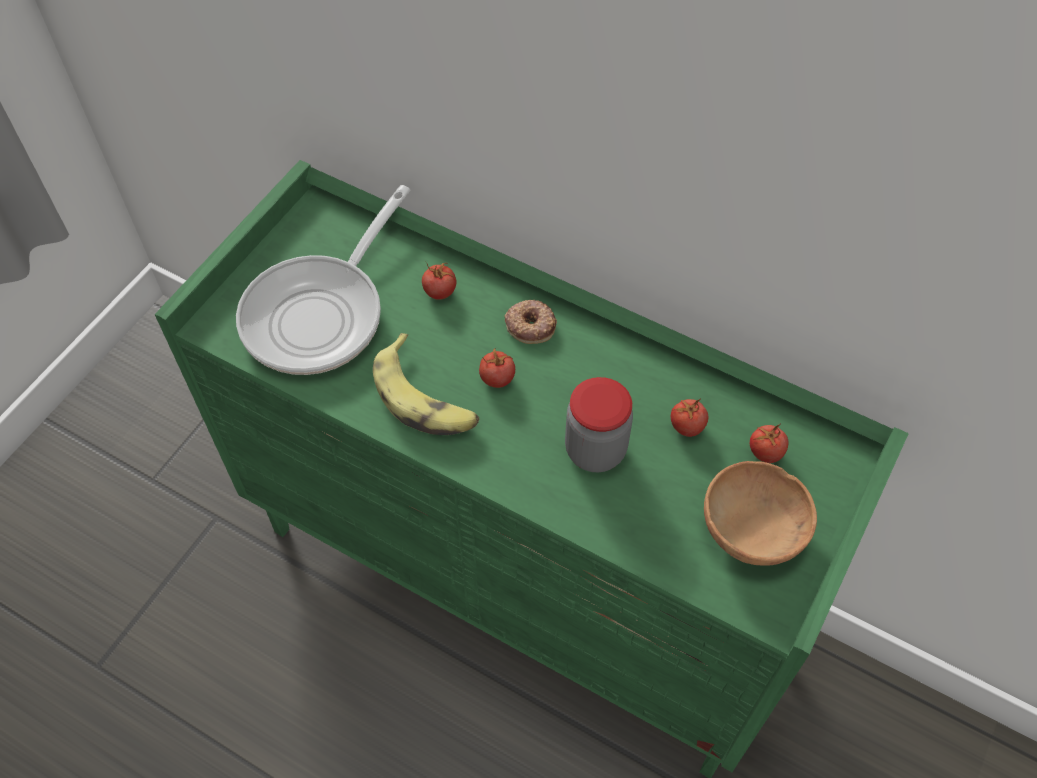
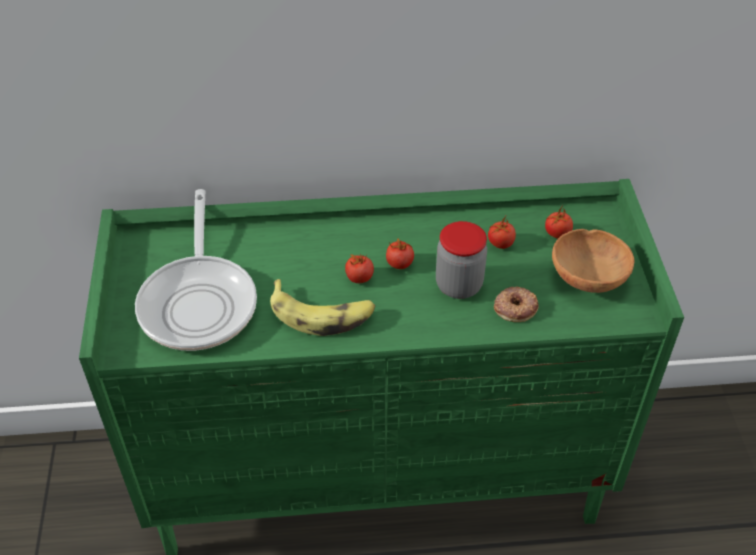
camera: 35 degrees left, 10 degrees down
(440, 292) = (273, 247): tomato -> tomato (399, 264)
(530, 324) = (352, 236): donut -> donut (515, 307)

